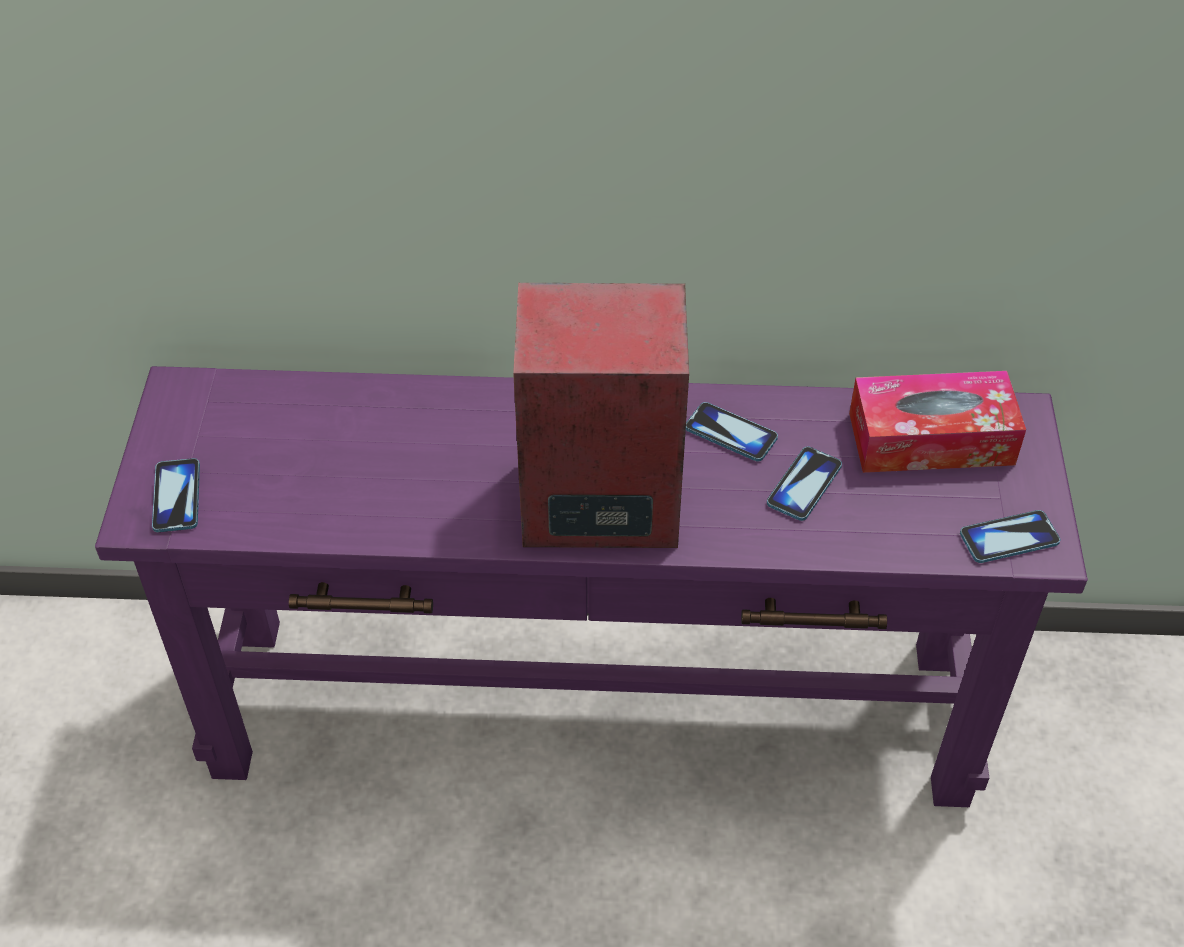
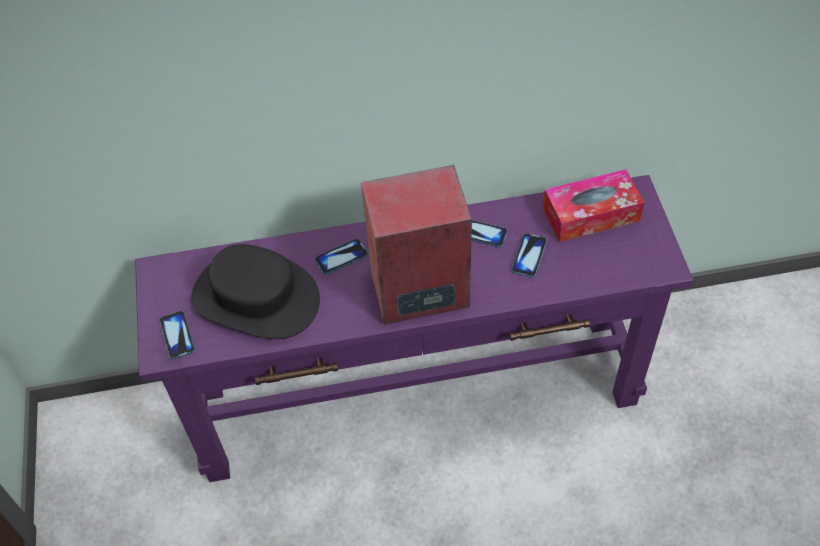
camera: 10 degrees left, 5 degrees up
(324, 463) = (256, 297): none -> black hat
(1009, 538) = (646, 264): phone -> phone (341, 257)

